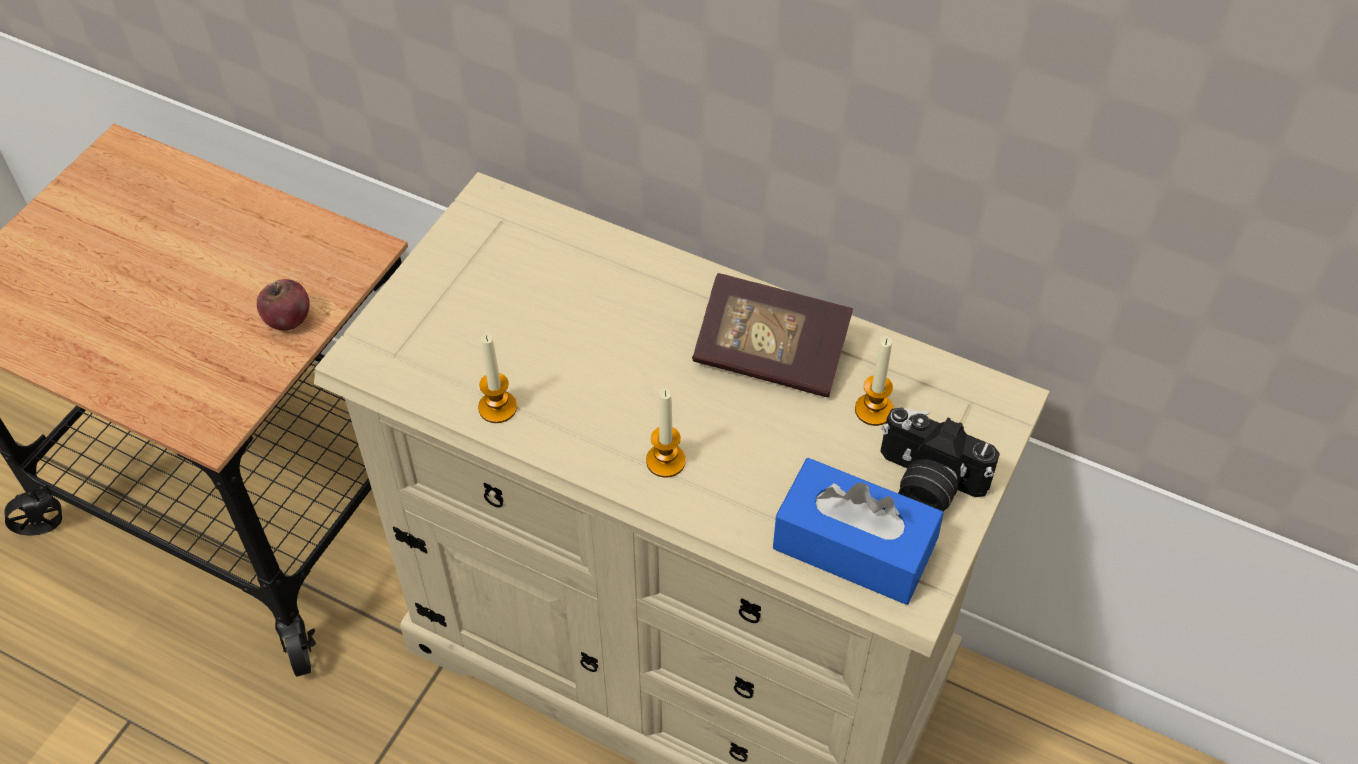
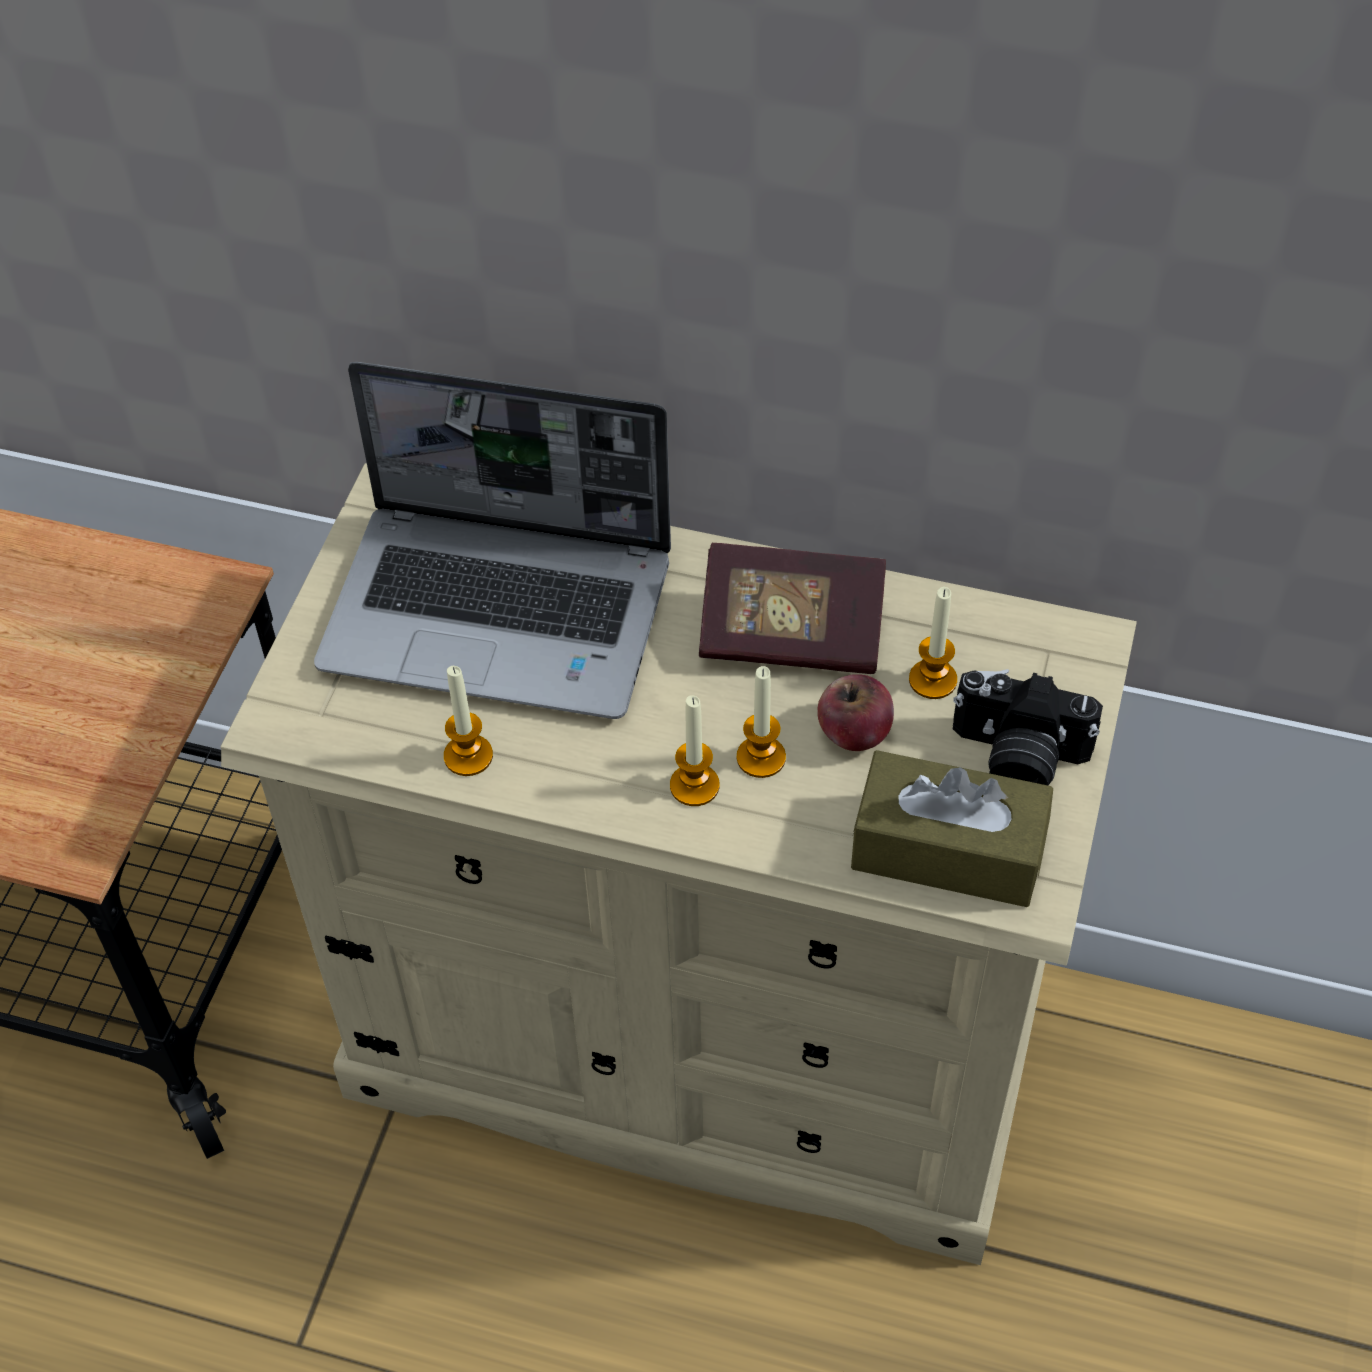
camera: 10 degrees left, 0 degrees up
(288, 319) = (141, 692): apple -> apple (853, 732)
(552, 301) = (503, 612): none -> laptop
(723, 448) = (761, 758): none -> candle
(853, 547) = (948, 849): blue tissue box -> brown tissue box

